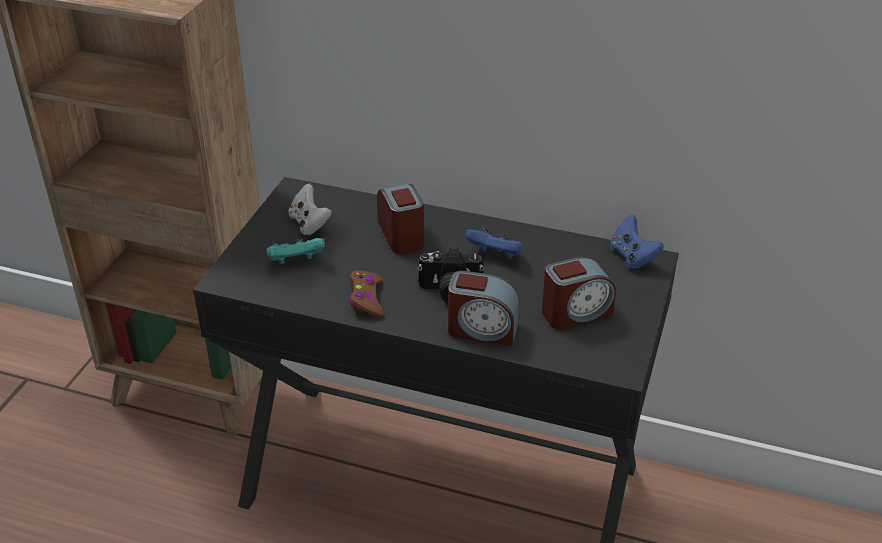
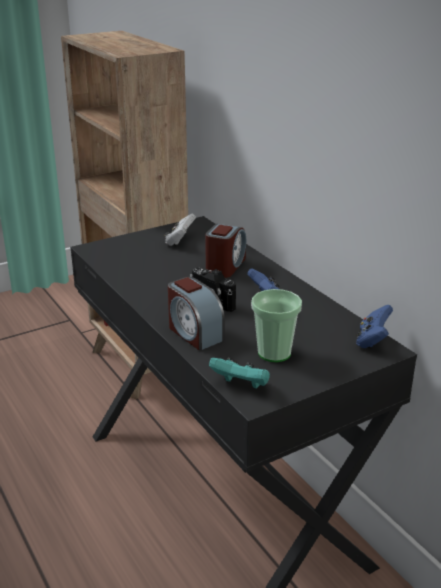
camera: 40 degrees right, 10 degrees down
(296, 262) = (142, 255): turquoise game controller -> turquoise game controller (241, 385)
(366, 299) = (151, 288): brown game controller -> none
(576, 312) = (274, 353): alarm clock -> cup

